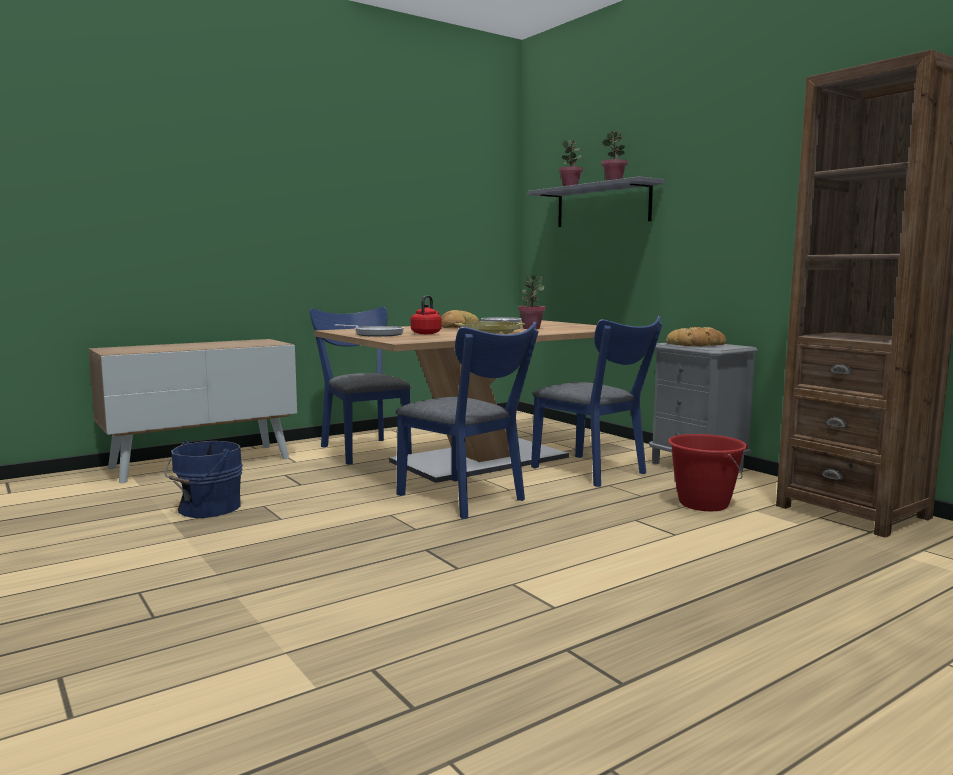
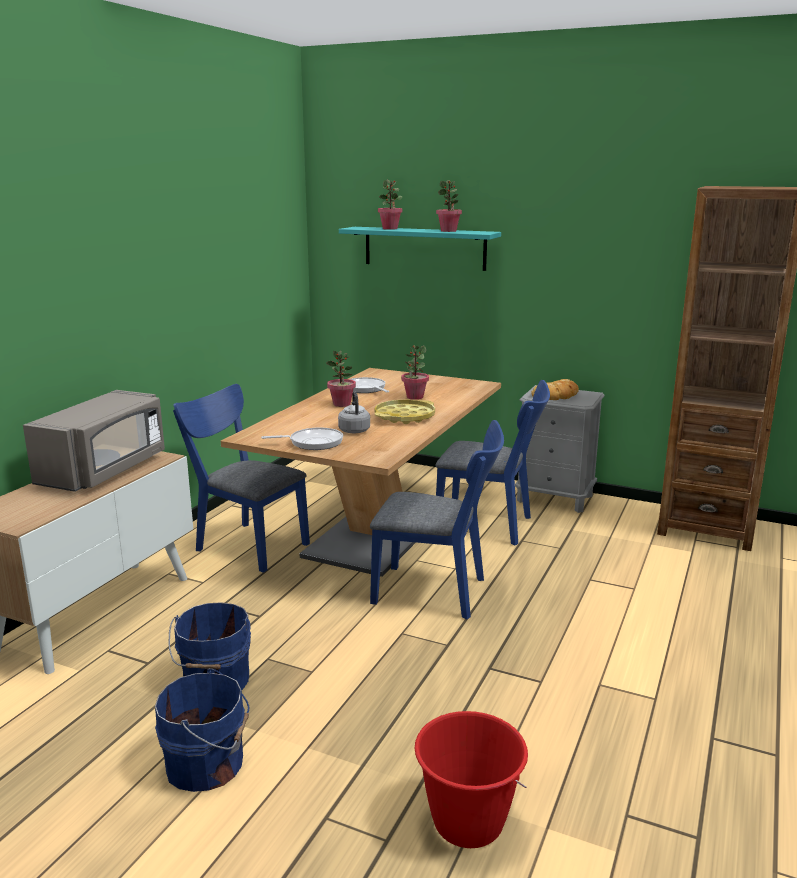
camera: 30 degrees left, 10 degrees up
(122, 545) = (208, 764): none -> blue bucket
(226, 344) = (105, 470): none -> grey microwave
(427, 333) = (354, 430): red kettle -> grey kettle
(457, 327) = (342, 404): bread -> potted plant
(602, 205) = (424, 248): grey shelf -> turquoise shelf
(703, 504) = (611, 546): red bucket -> red bucket (467, 822)

